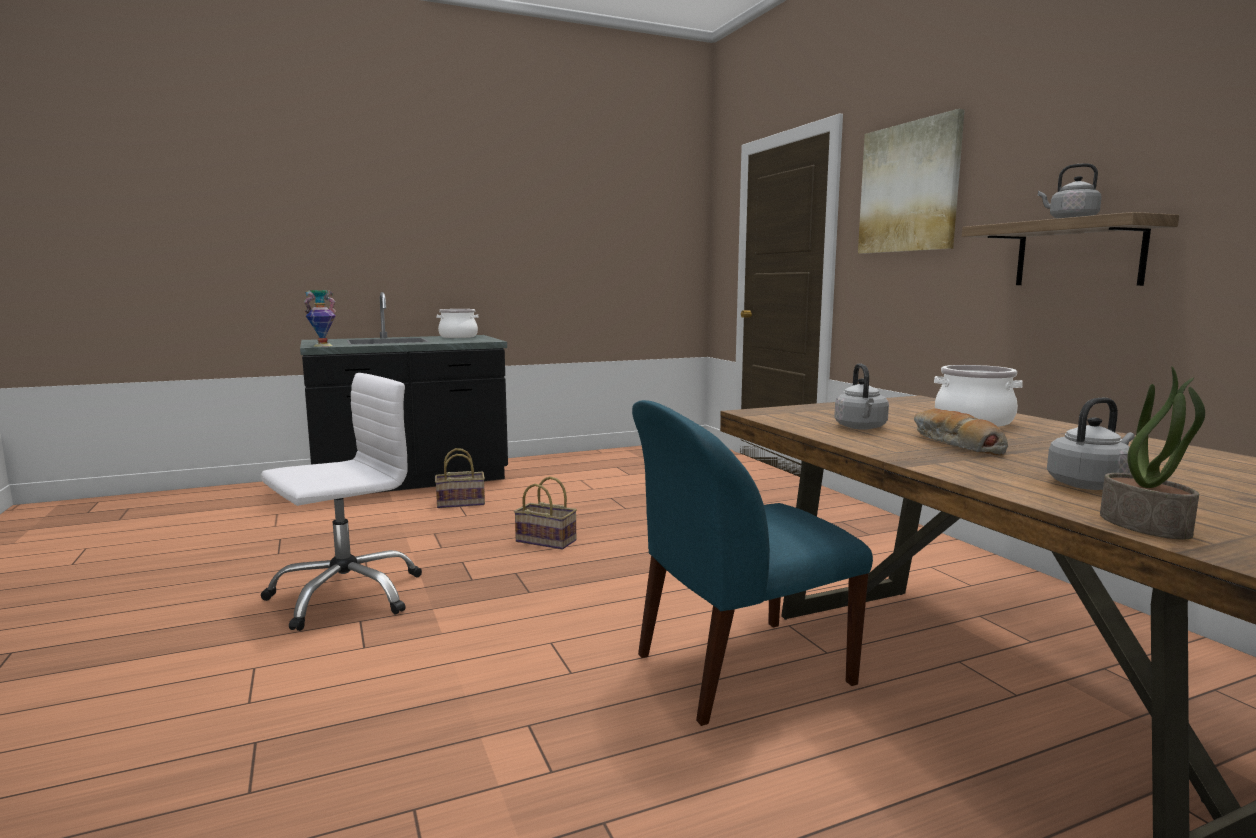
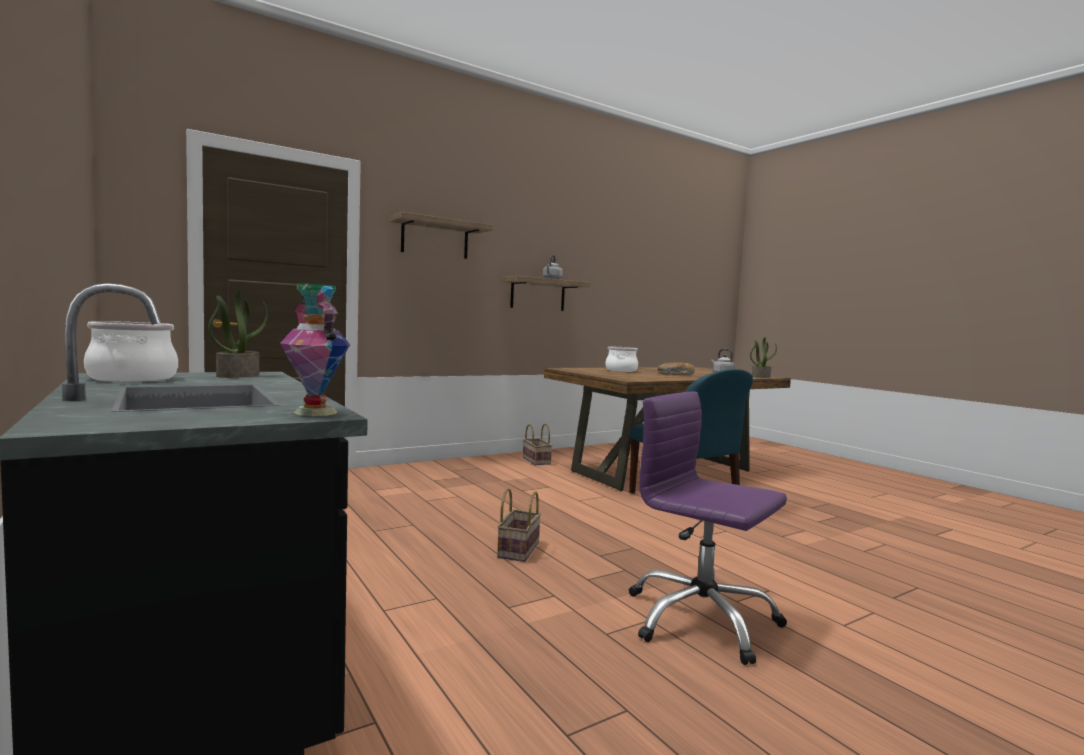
camera: 100 degrees left, 5 degrees down
(346, 595) = (700, 620): white office chair -> purple office chair
(462, 503) = (375, 609): basket -> basket (535, 461)
(477, 340) = (238, 375): none -> potted plant
(861, 428) = (654, 376): grey kettle -> none
(909, 188) = (435, 238): picture -> shelf

